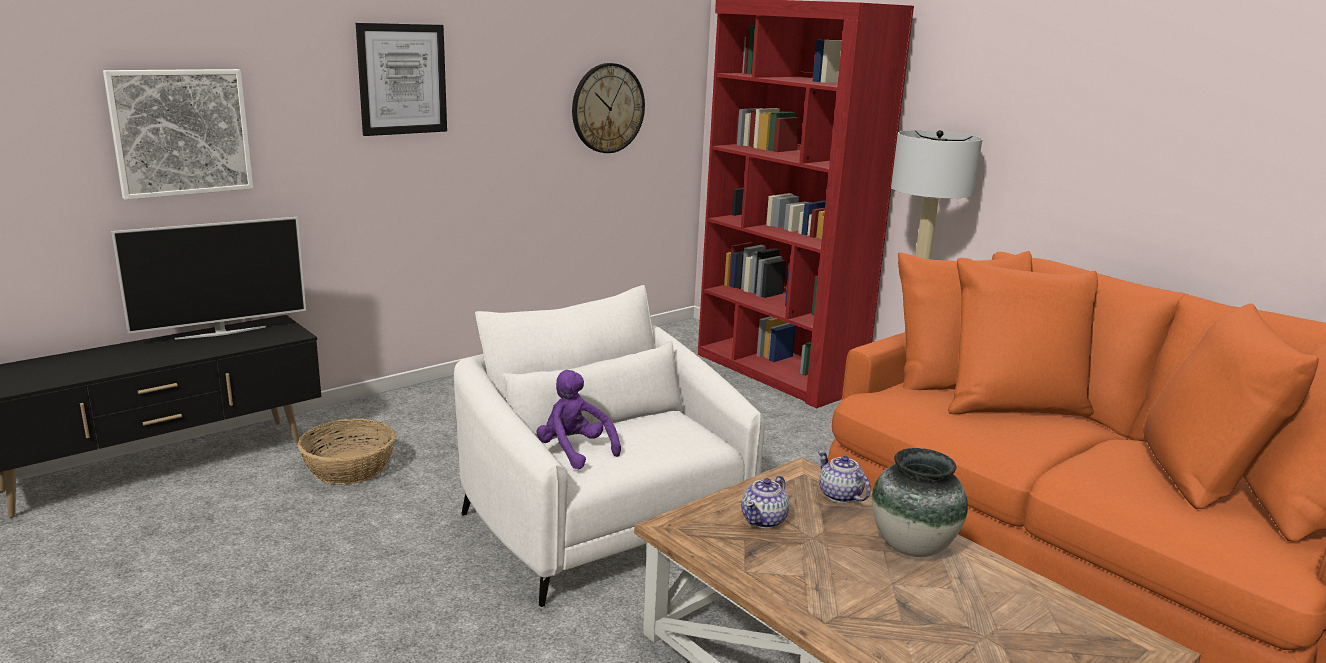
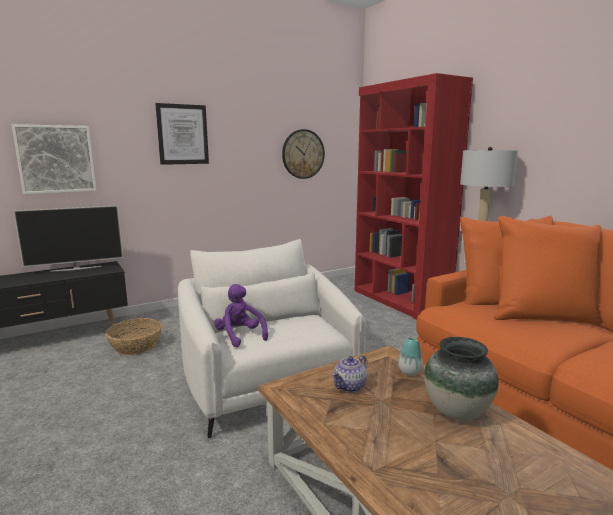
camera: 10 degrees right, 5 degrees down
(840, 496) = (409, 372): teapot -> vase

